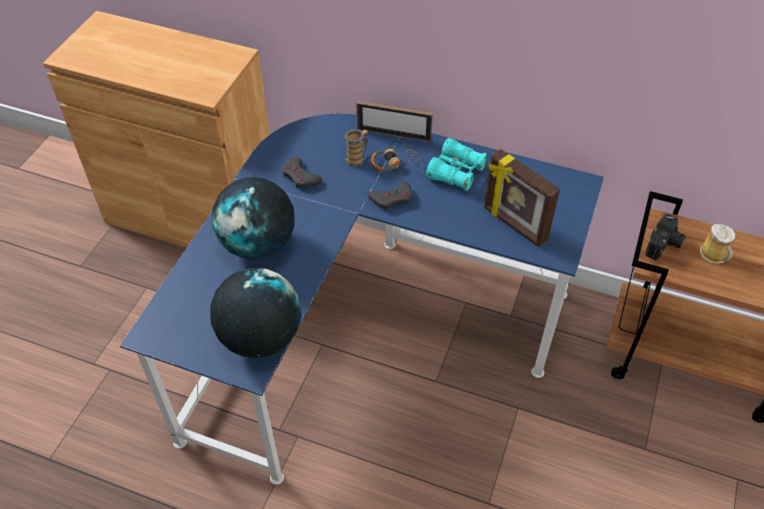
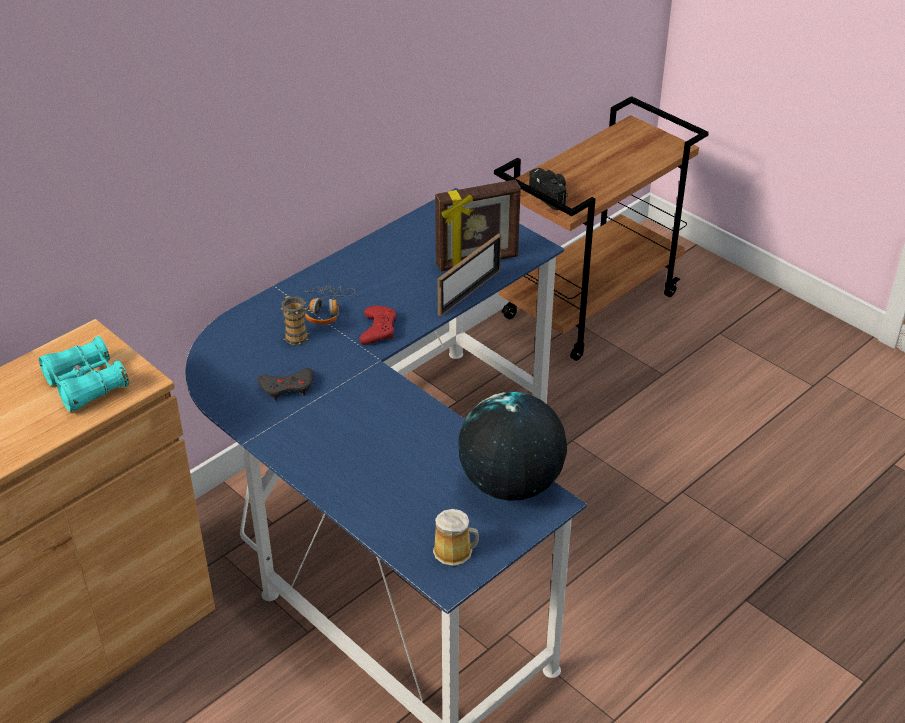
camera: 65 degrees left, 10 degrees down
(258, 244) = (371, 450): globe -> none
(392, 199) = (378, 329): grey game controller -> red game controller
(393, 135) = (280, 297): picture frame -> picture frame (469, 292)
(456, 172) = (375, 273): turquoise binoculars -> turquoise binoculars (86, 384)
(714, 255) = (581, 175): mug -> mug (455, 551)

